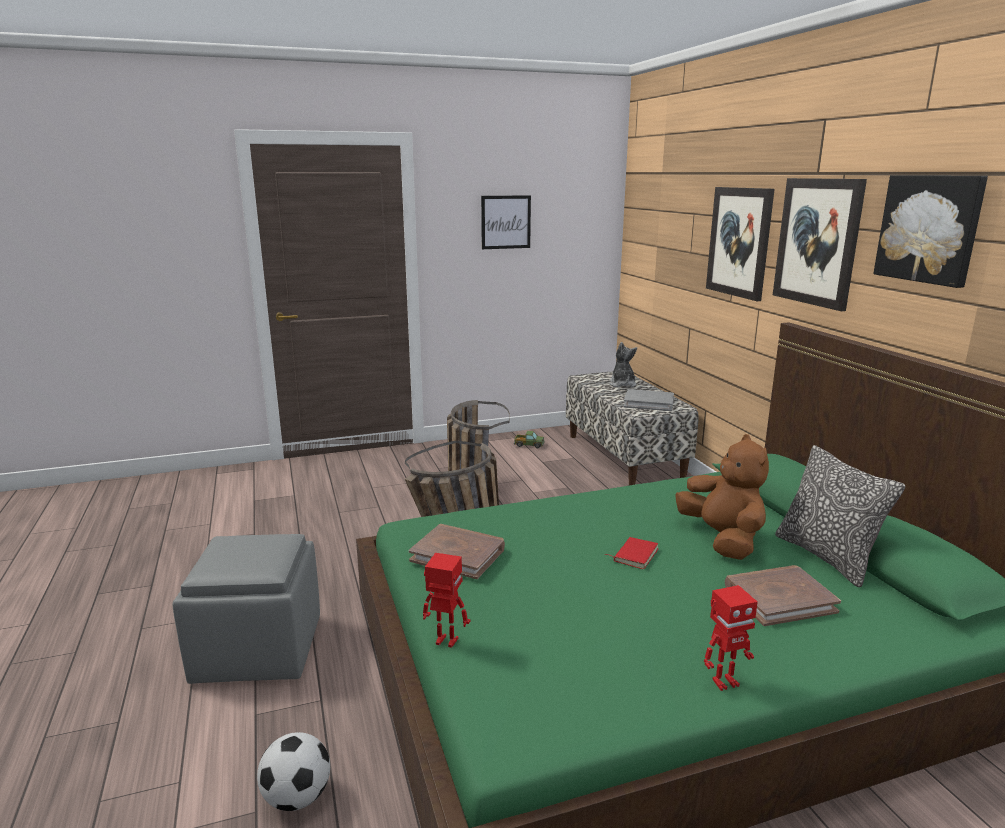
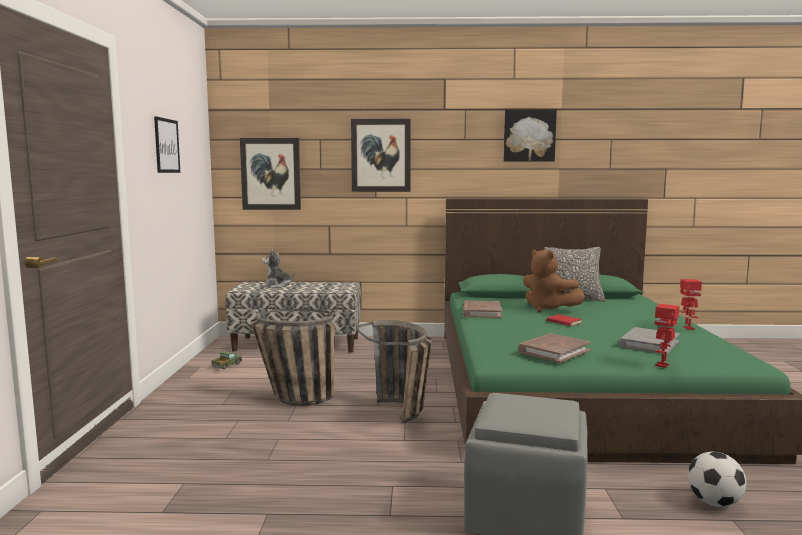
camera: 70 degrees left, 10 degrees down
(648, 403) = (330, 287): grey book -> grey book (649, 344)
(722, 539) = (548, 309): brown plush toy -> brown plush toy turned 135 degrees counterclockwise
(779, 599) = (614, 311): brown book -> brown book (481, 312)
(817, 242) = (454, 149): picture -> picture (271, 174)

